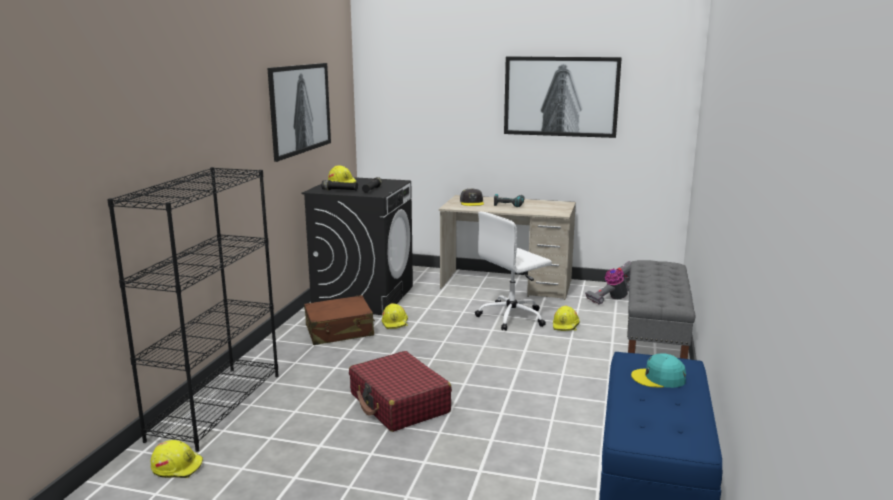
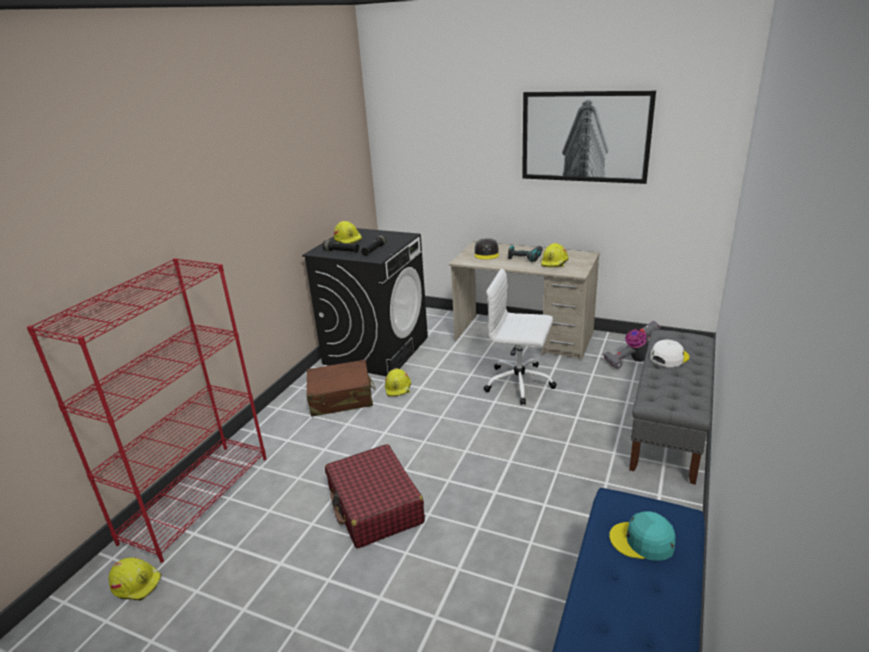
camera: 10 degrees right, 10 degrees up
(216, 405) = (197, 497): black bookcase -> red bookcase
(300, 109) = (296, 166): picture -> none
(512, 317) = (520, 383): white office chair -> white office chair turned 45 degrees clockwise
(566, 326) = (574, 398): yellow hard hat -> yellow hard hat (554, 263)
(651, 276) = (669, 357): none -> white cap

